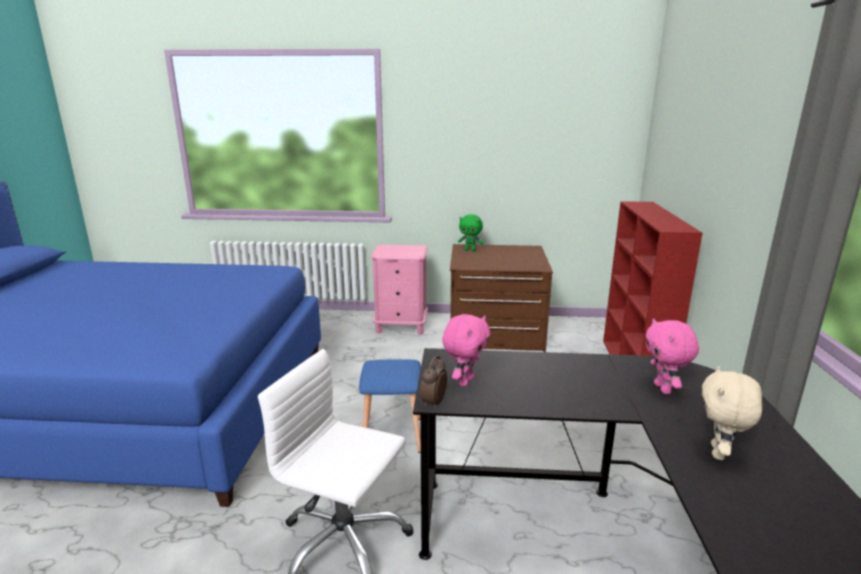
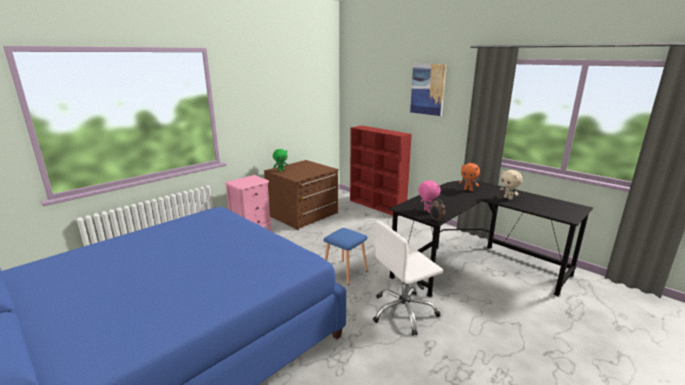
camera: 50 degrees left, 0 degrees up
(663, 389) = (468, 190): pink plush toy -> orange plush toy
(745, 129) = (427, 89): none -> picture

